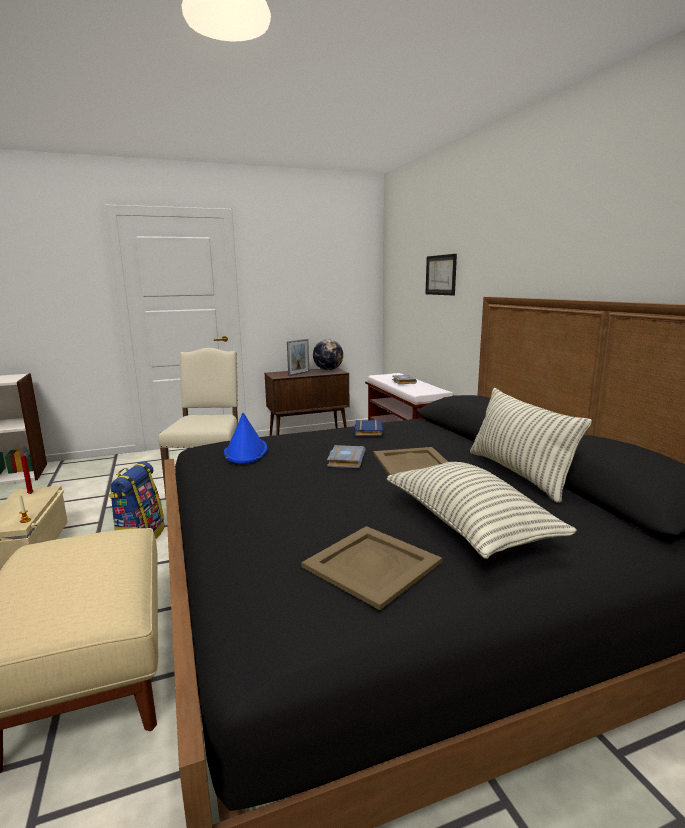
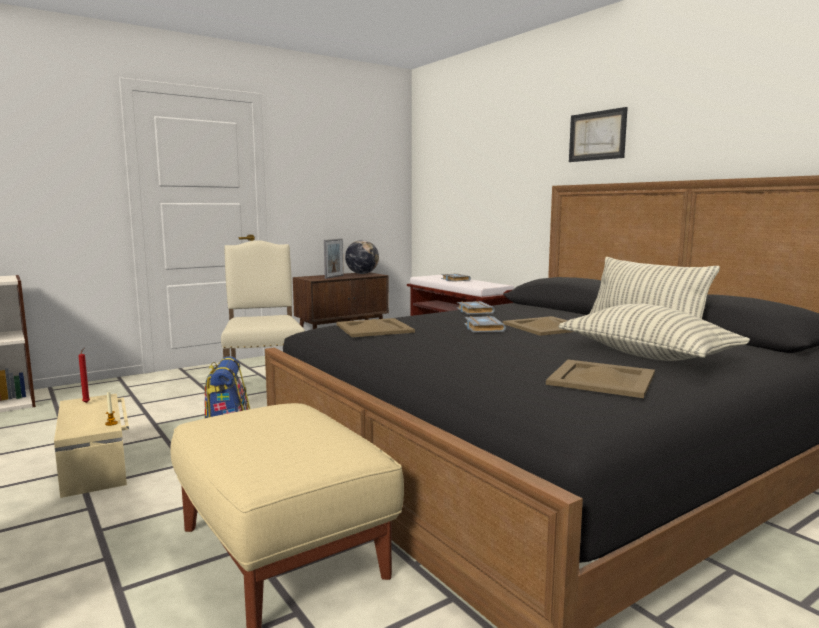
camera: 15 degrees left, 5 degrees down
(246, 452) = (373, 328): blue hat -> beige tray
(367, 431) = (473, 311): blue book -> grey book
(441, 275) = (493, 169): picture -> picture (597, 136)

